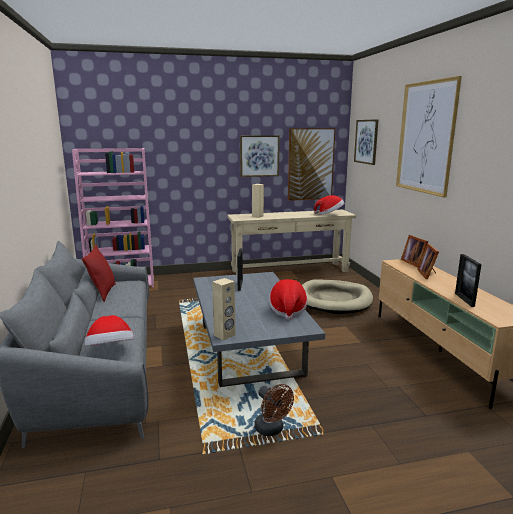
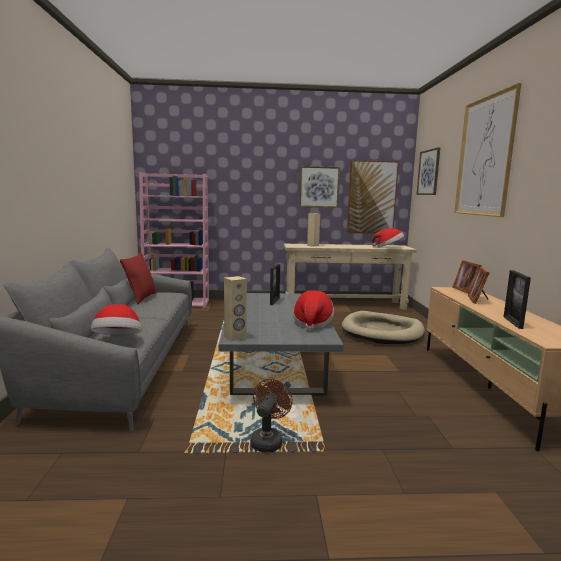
camera: 10 degrees right, 5 degrees down
(272, 430) = (268, 440): brown fan -> brown fan turned 135 degrees counterclockwise

